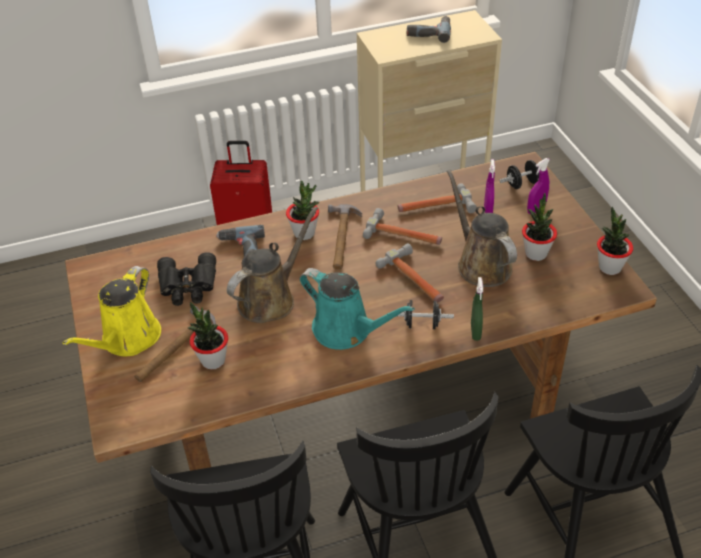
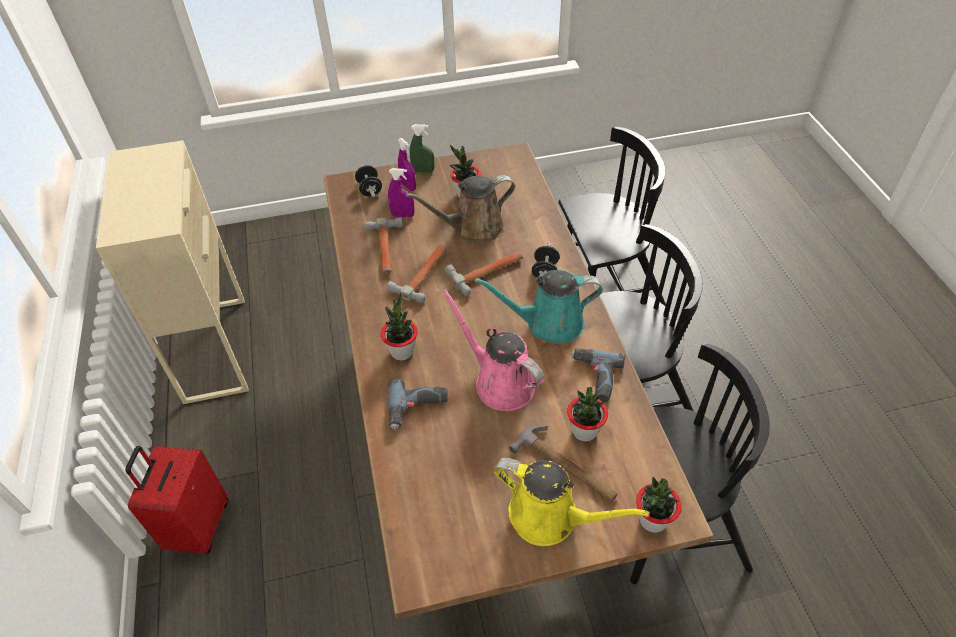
camera: 85 degrees left, 5 degrees up
(188, 286) = (469, 459): black binoculars -> none
(270, 299) = (500, 382): brown watering can -> pink watering can
(342, 238) = (417, 321): hammer -> none
(346, 330) = (549, 323): turquoise watering can -> turquoise watering can turned 135 degrees counterclockwise
(429, 32) = (136, 189): power drill -> power drill (594, 378)
(475, 332) = (556, 240): green spray bottle -> green spray bottle (423, 171)
(609, 267) = (490, 158): potted plant -> potted plant (652, 520)

